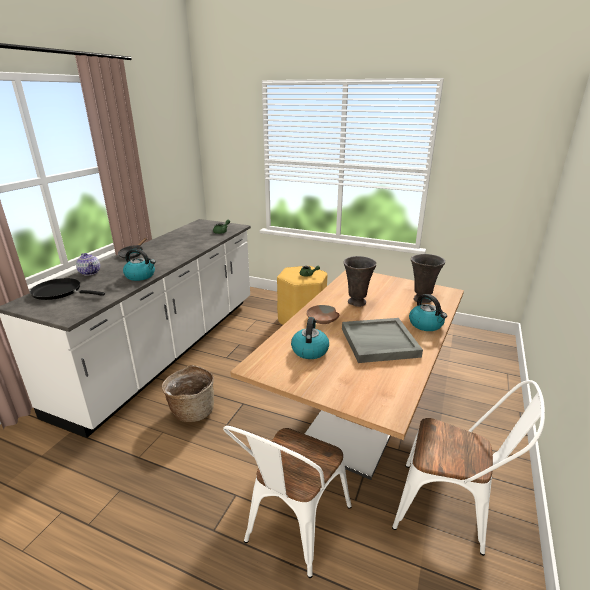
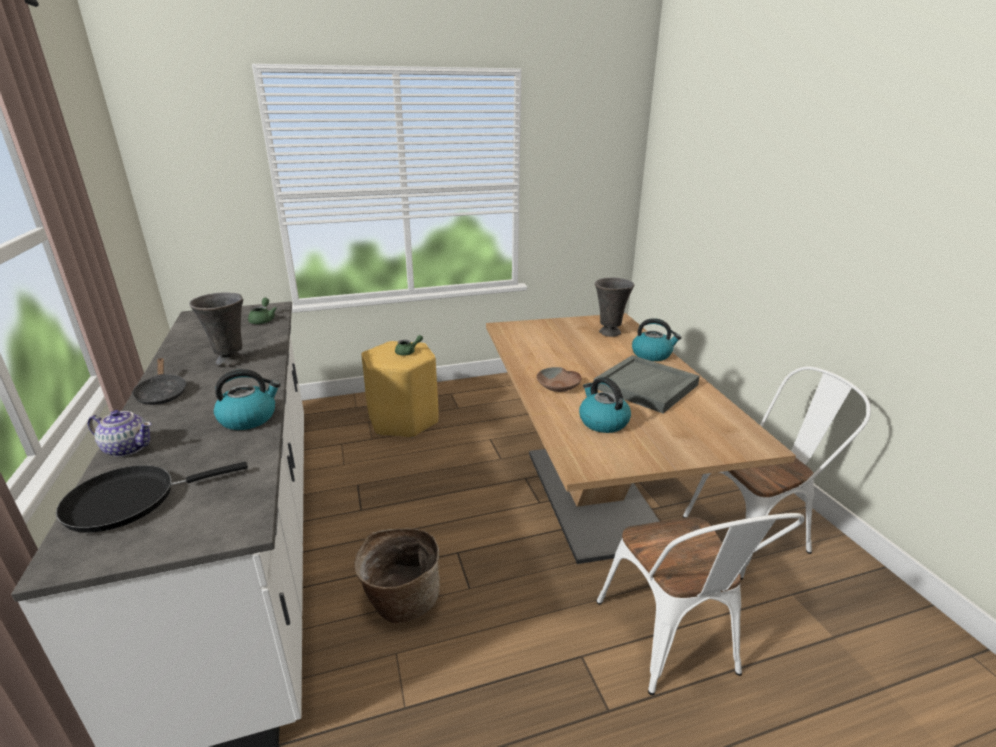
camera: 40 degrees left, 0 degrees up
(357, 303) = (560, 356): grey vase -> grey vase (231, 362)

